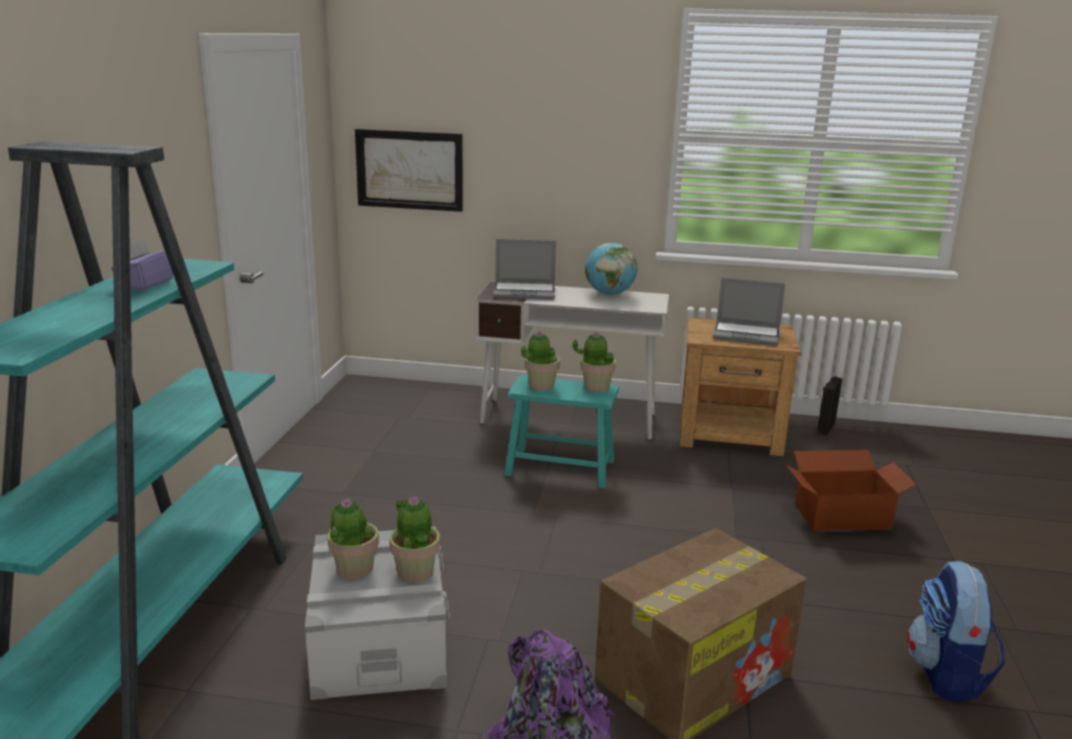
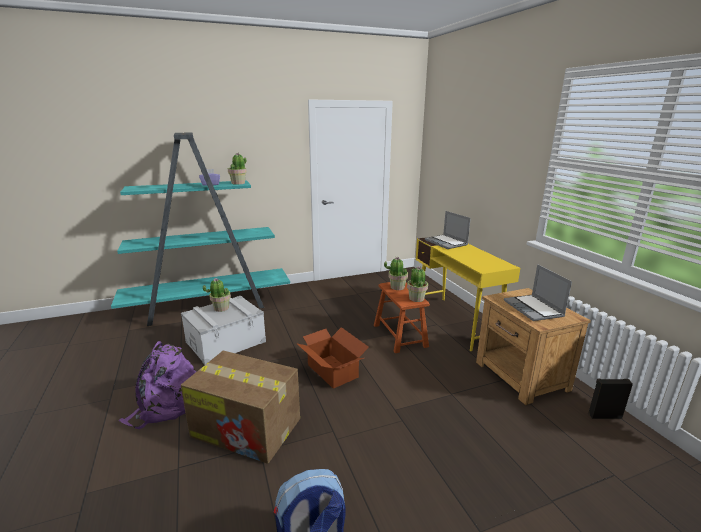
camera: 60 degrees right, 0 degrees up
(409, 170) = (440, 170): picture -> none
(415, 571) = (226, 318): potted plant -> potted plant (238, 183)
(560, 467) = (400, 335): turquoise stool -> brown stool
(569, 418) = (456, 322): white desk -> yellow desk
(609, 294) = (484, 256): globe -> none
(843, 517) = (474, 452): cardboard box -> cardboard box (332, 371)

